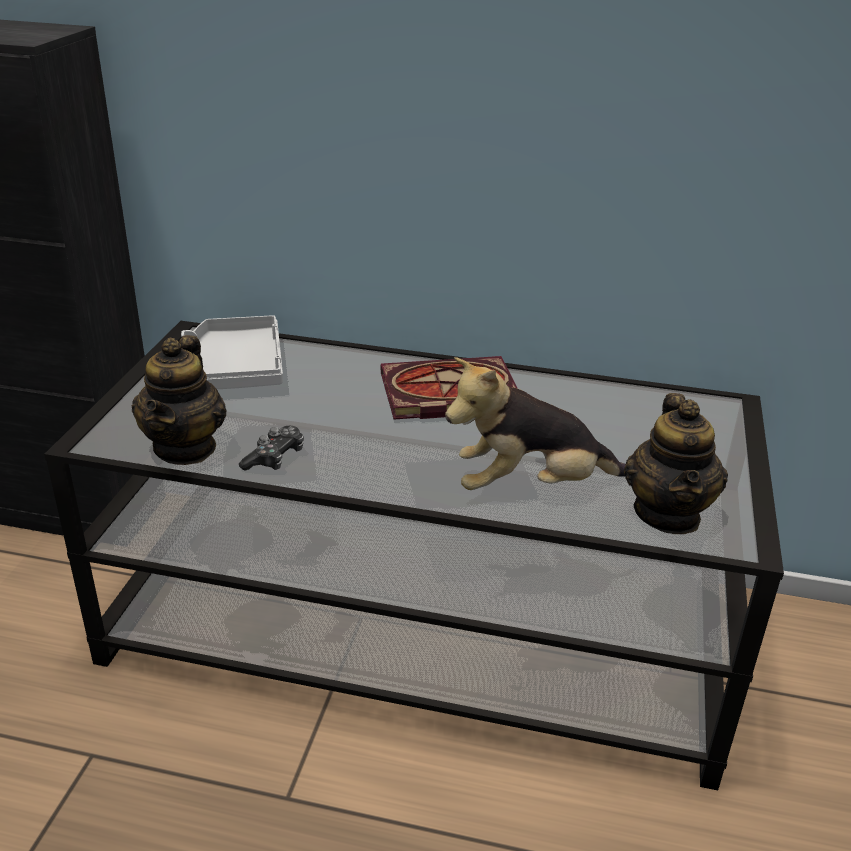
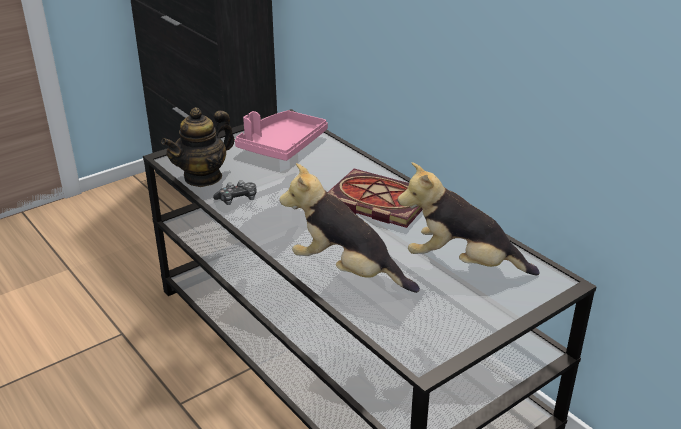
camera: 40 degrees right, 0 degrees up
(234, 369) = (282, 145): grey tray -> pink tray
(624, 426) = (462, 264): none -> plush toy
(668, 514) = (406, 324): teapot -> none

